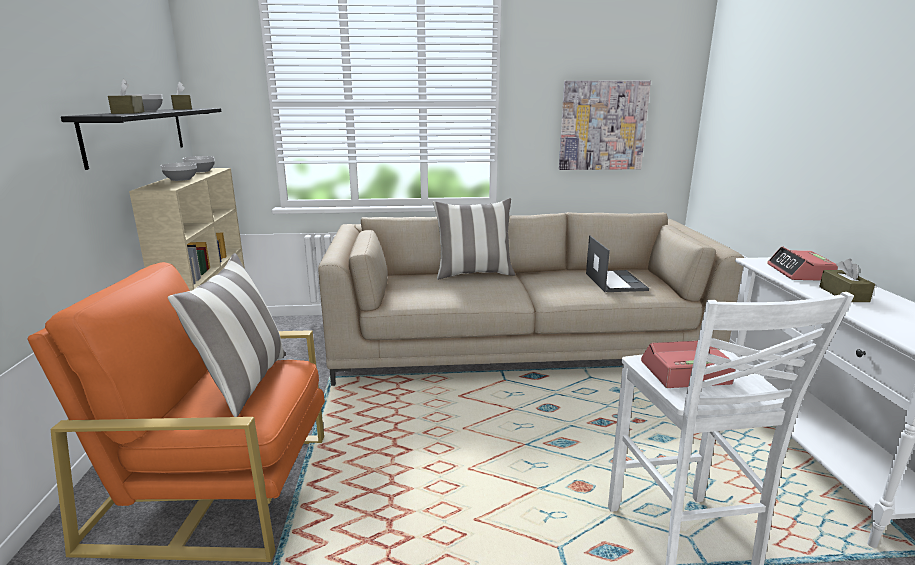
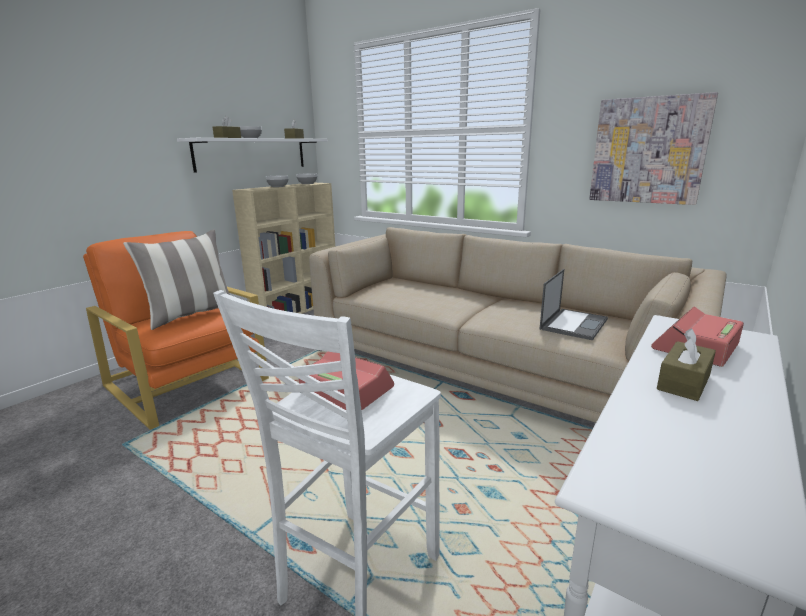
camera: 40 degrees right, 0 degrees up
(137, 134) = (252, 154): black shelf -> white shelf
(474, 274) = (457, 289): pillow -> none

